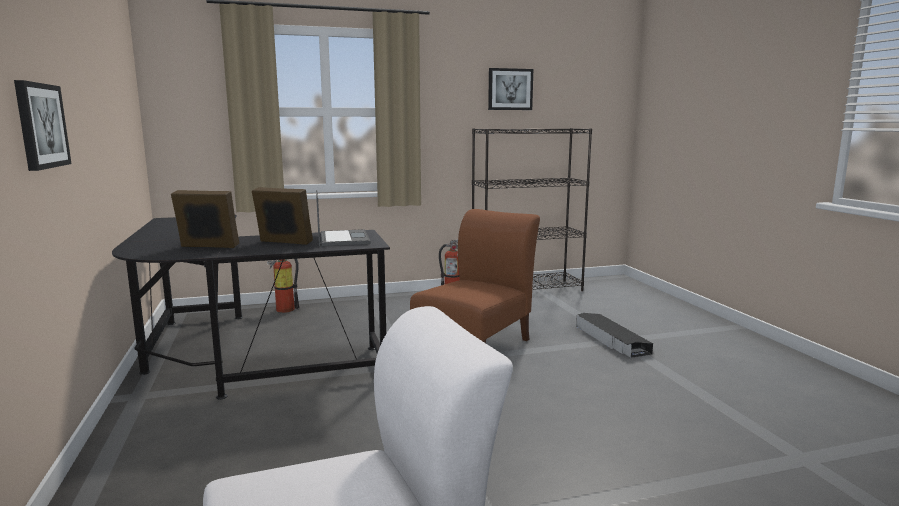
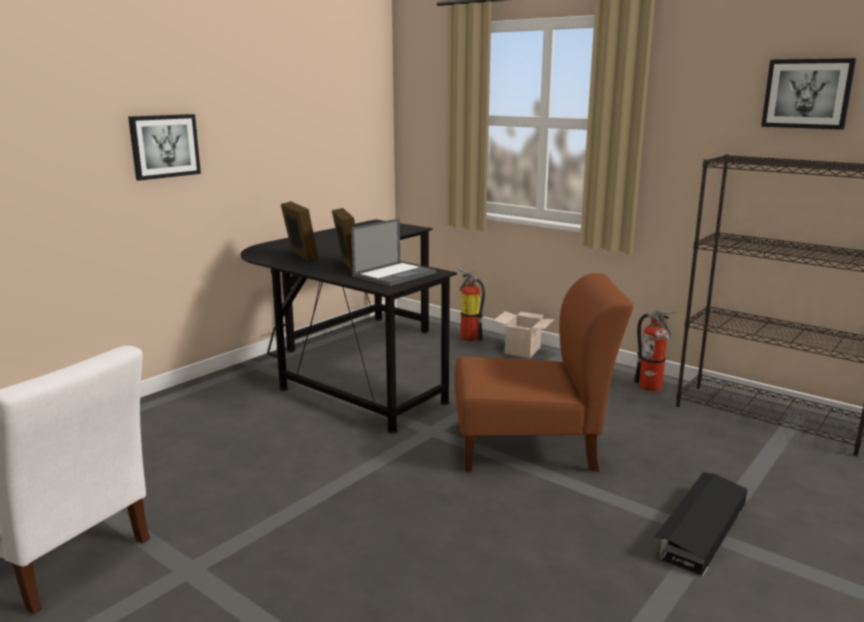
camera: 55 degrees right, 5 degrees up
(341, 304) = (523, 351): none -> cardboard box

